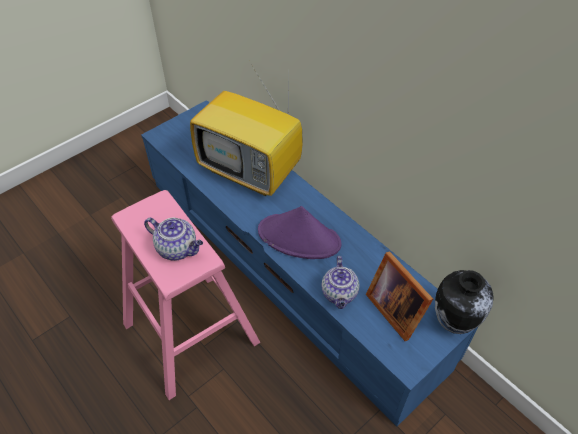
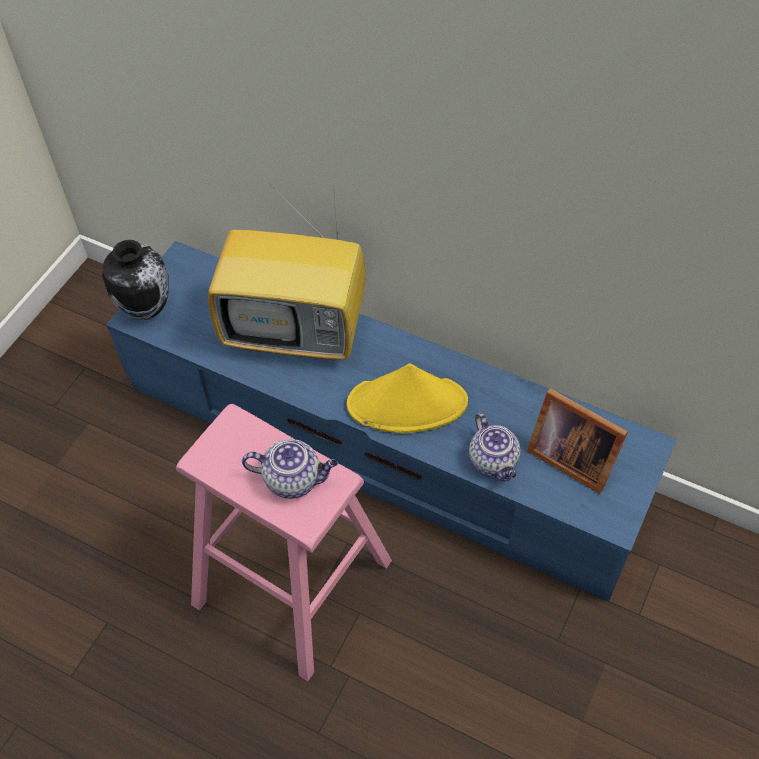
camera: 20 degrees left, 5 degrees up
(299, 237) = (407, 403): purple hat -> yellow hat
(454, 321) = (646, 448): vase -> vase (146, 309)

